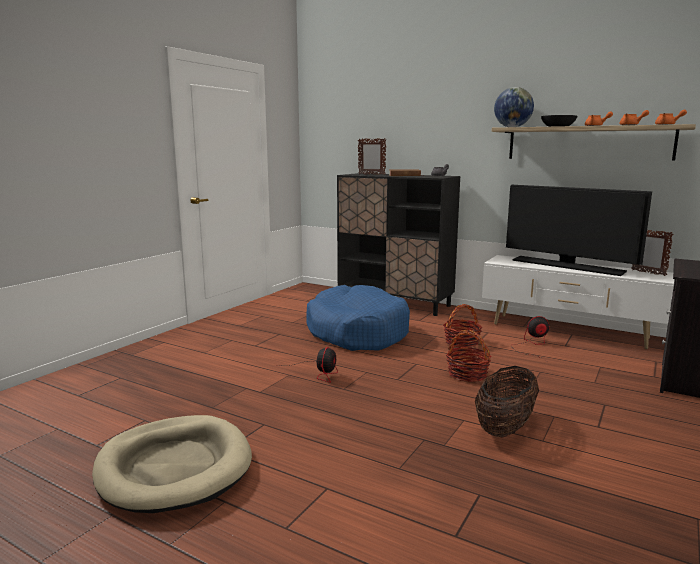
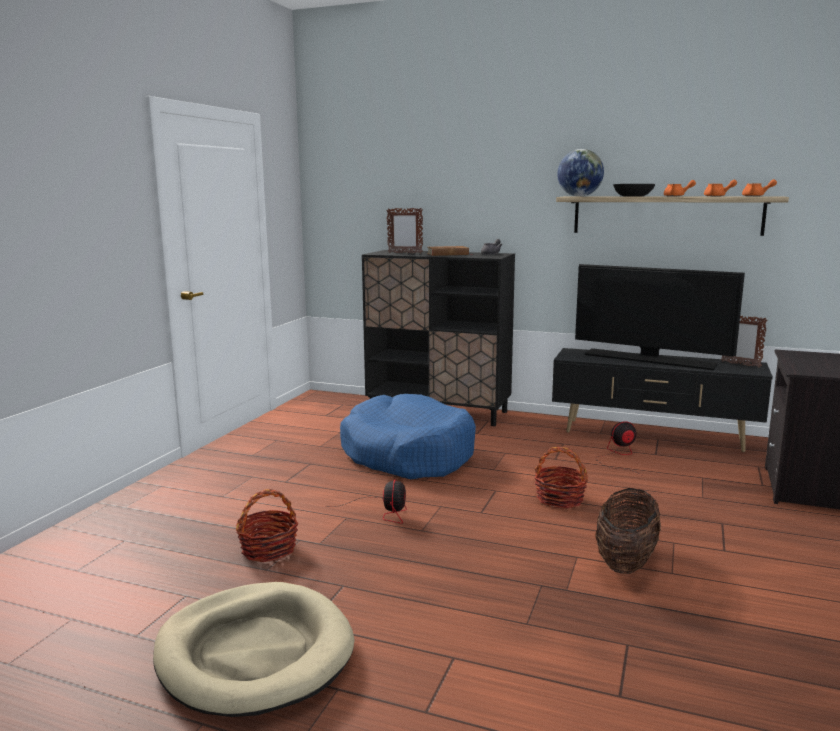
camera: 10 degrees left, 0 degrees up
(461, 342) = (538, 458): basket -> basket (268, 549)
(569, 331) = (653, 436): white tv stand -> black tv stand

